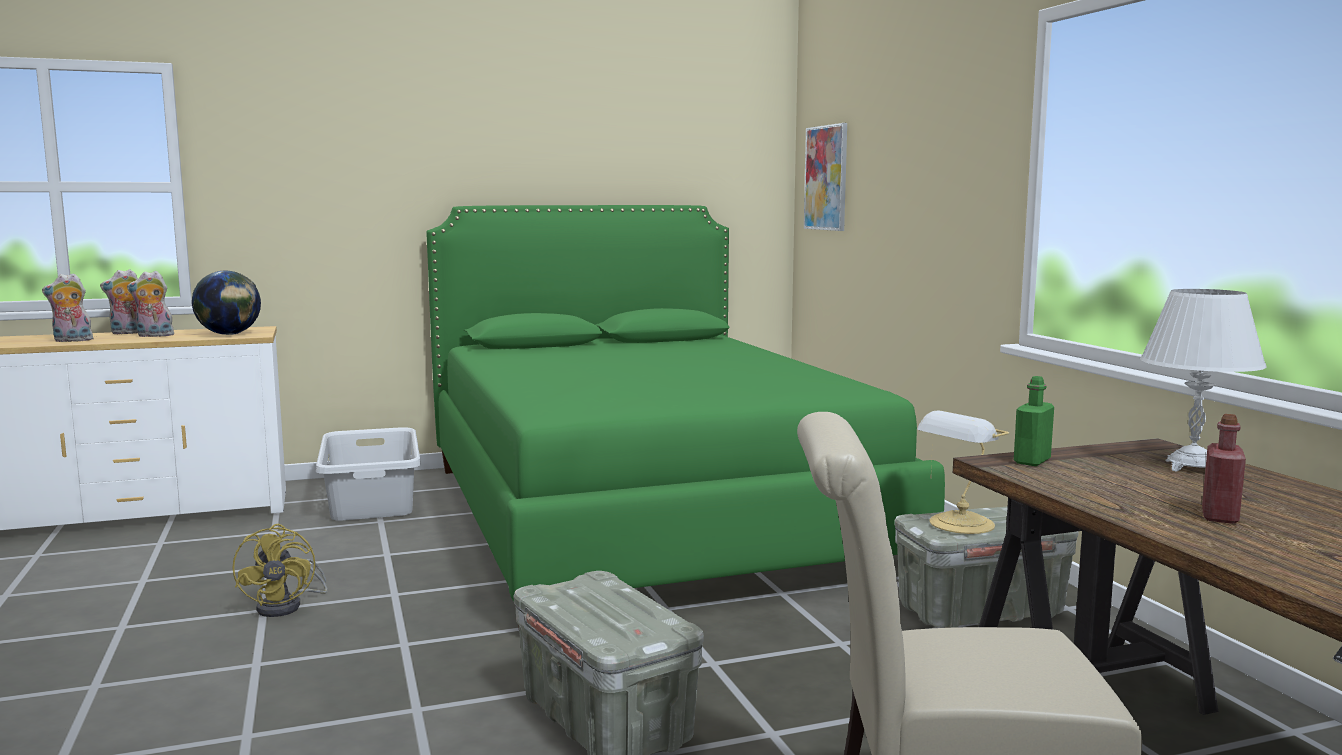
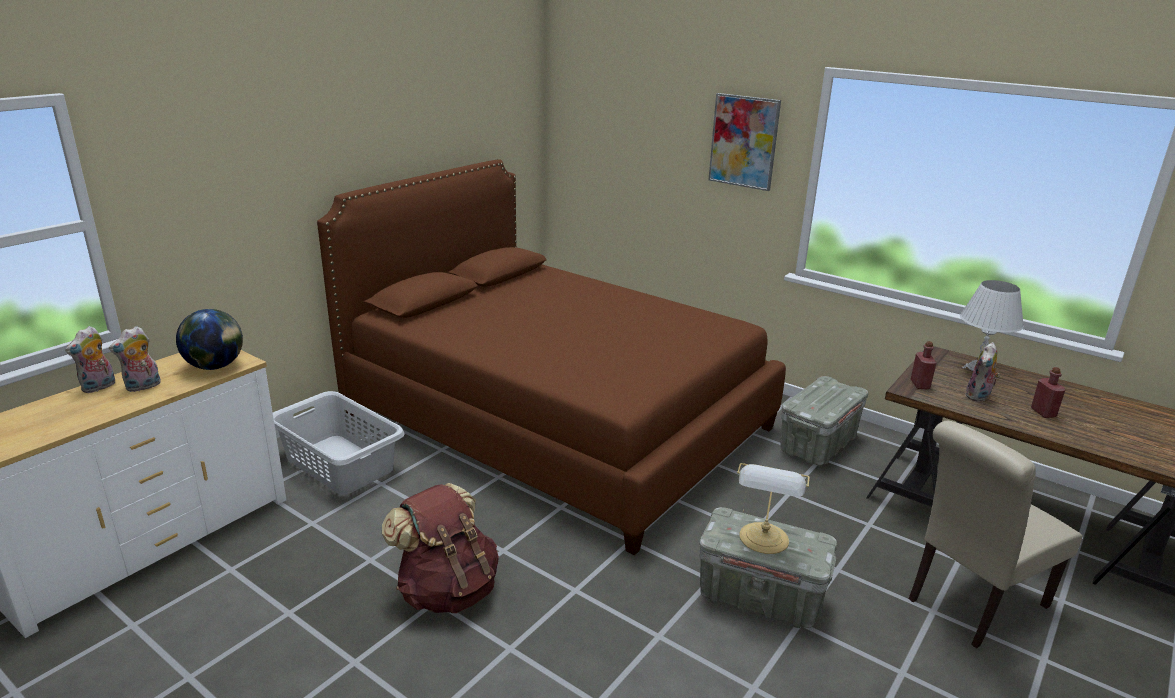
camera: 35 degrees left, 15 degrees up
(71, 341) = (75, 418): plush toy -> plush toy (979, 397)
(287, 606) = (447, 590): yellow fan -> brown backpack
(646, 516) = (557, 420): green bed -> brown bed
(826, 178) = (587, 133): picture -> picture (744, 141)
(959, 524) = (821, 404): table lamp -> table lamp (764, 540)
(1032, 461) = (920, 384): green bottle -> red bottle

